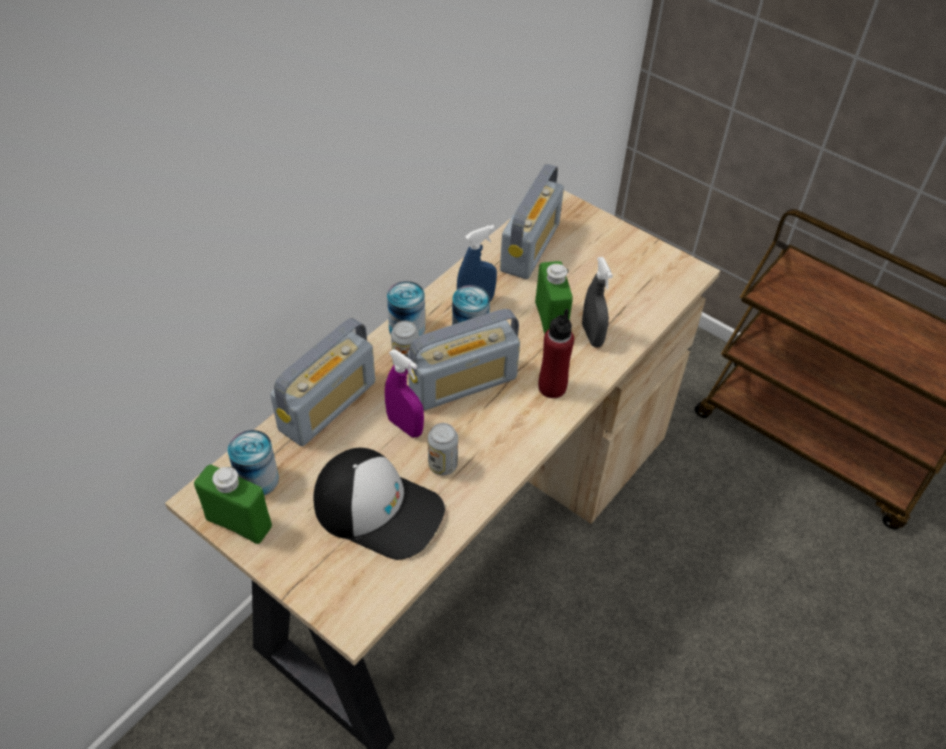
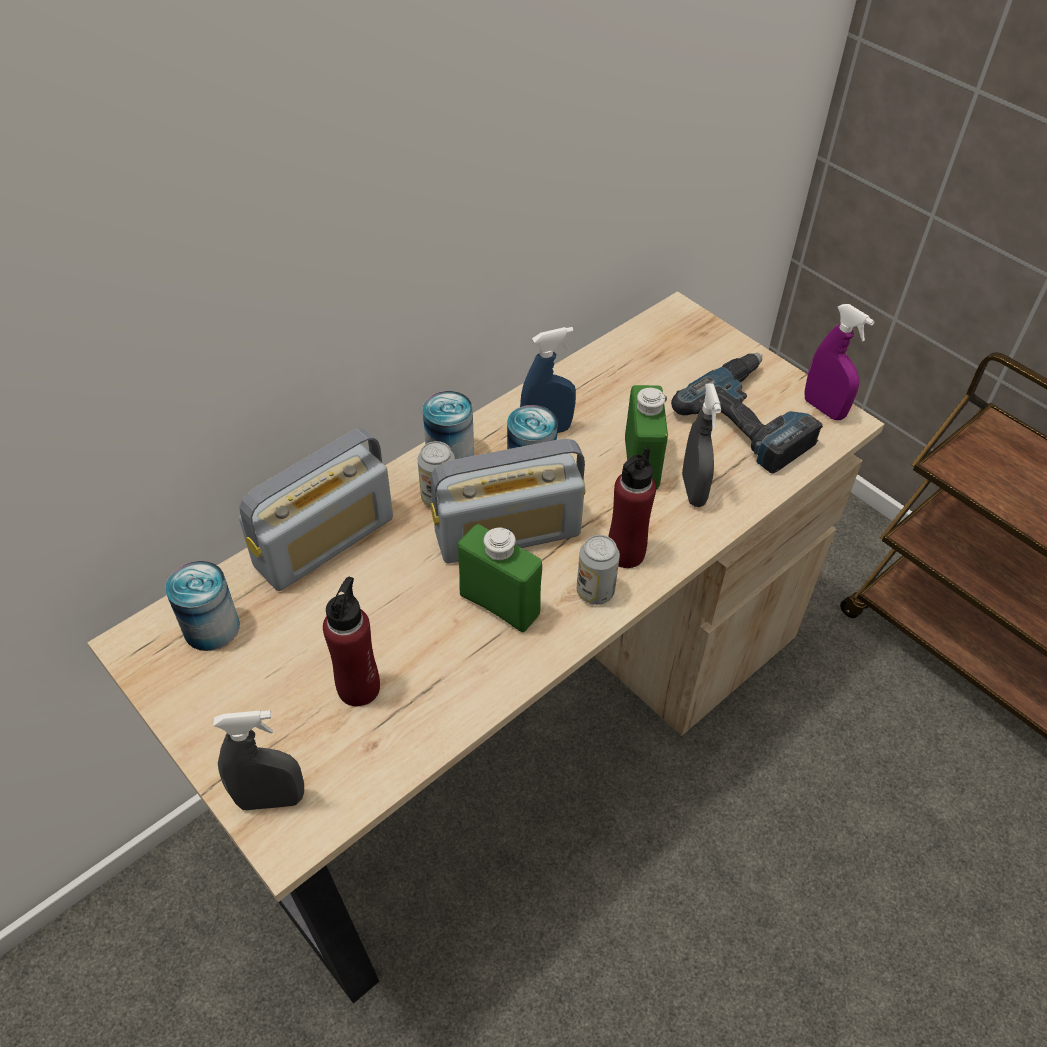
camera: 10 degrees right, 0 degrees up
(239, 523) = (173, 682): green bottle -> green bottle (499, 604)
(334, 596) = (271, 799): none -> grey spray bottle
(379, 508) = (359, 687): cap -> red bottle
(405, 426) = (418, 581): purple spray bottle -> purple spray bottle (823, 408)
(442, 465) = (456, 639): can -> can (595, 591)
(530, 247) = (632, 367): radio -> none
(626, 277) = (753, 419): none -> power drill

